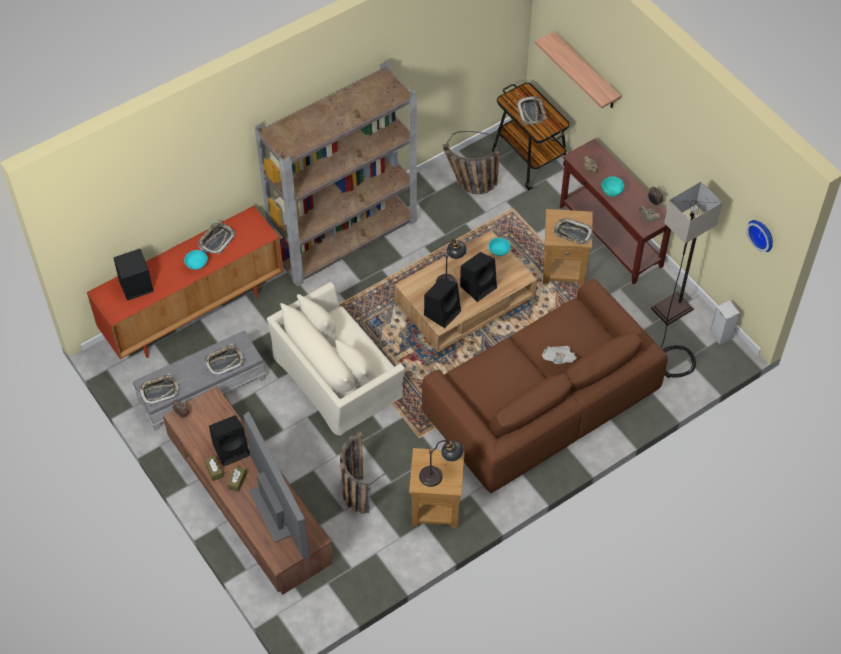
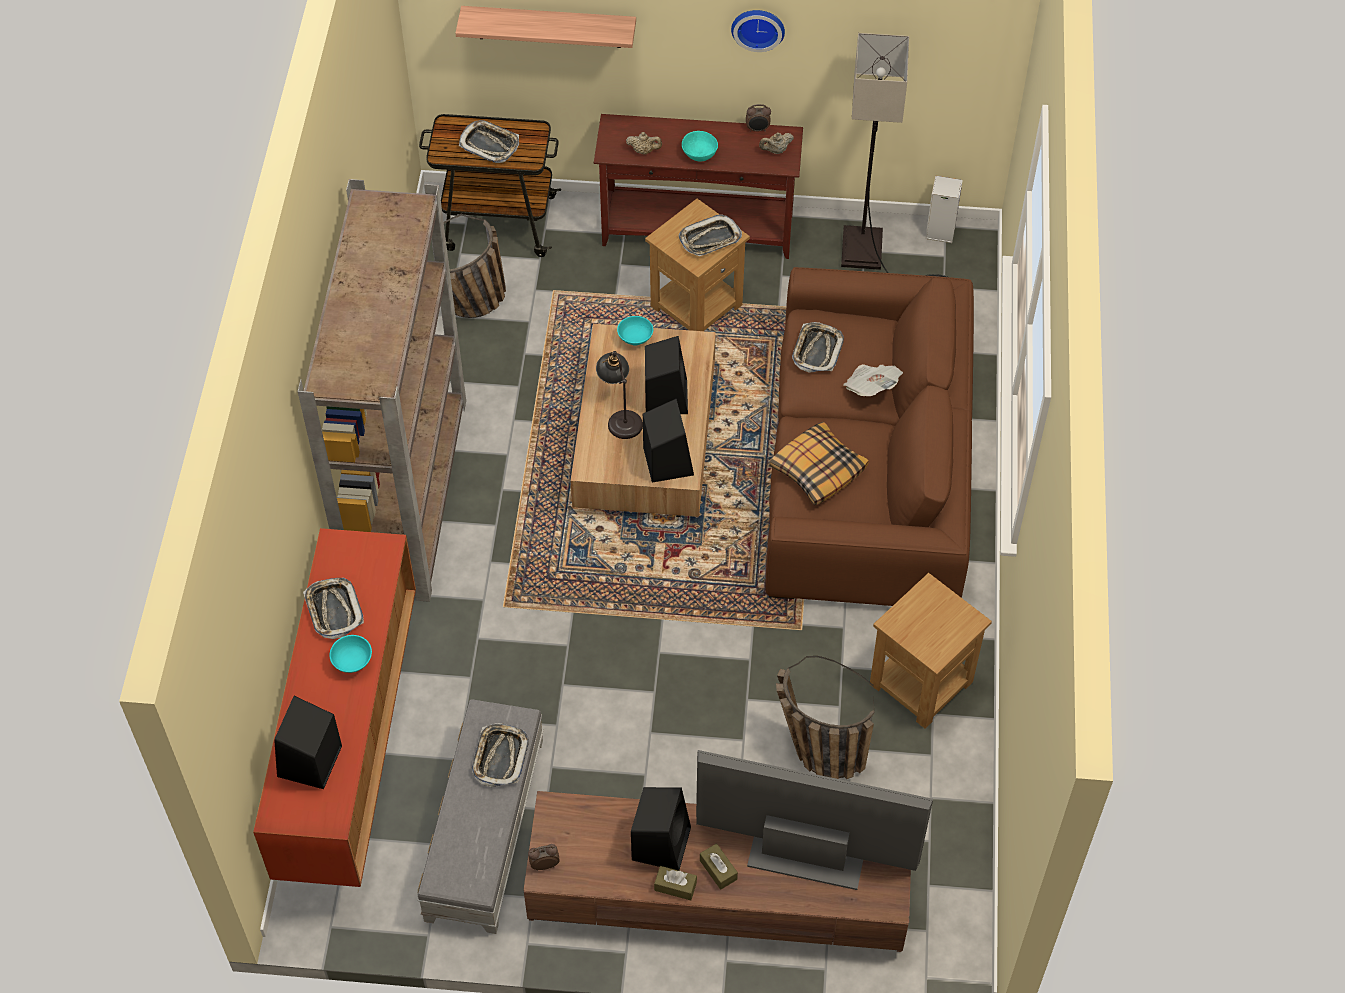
camera: 50 degrees left, 0 degrees up
(159, 391) = (470, 870): tray -> tray (817, 350)
(337, 374) = (617, 653): beige armchair -> none
(440, 472) = (937, 619): grey table lamp -> none
(487, 370) = (817, 469): none -> pillow
(762, 234) = (974, 42): wall clock -> wall clock (758, 27)

